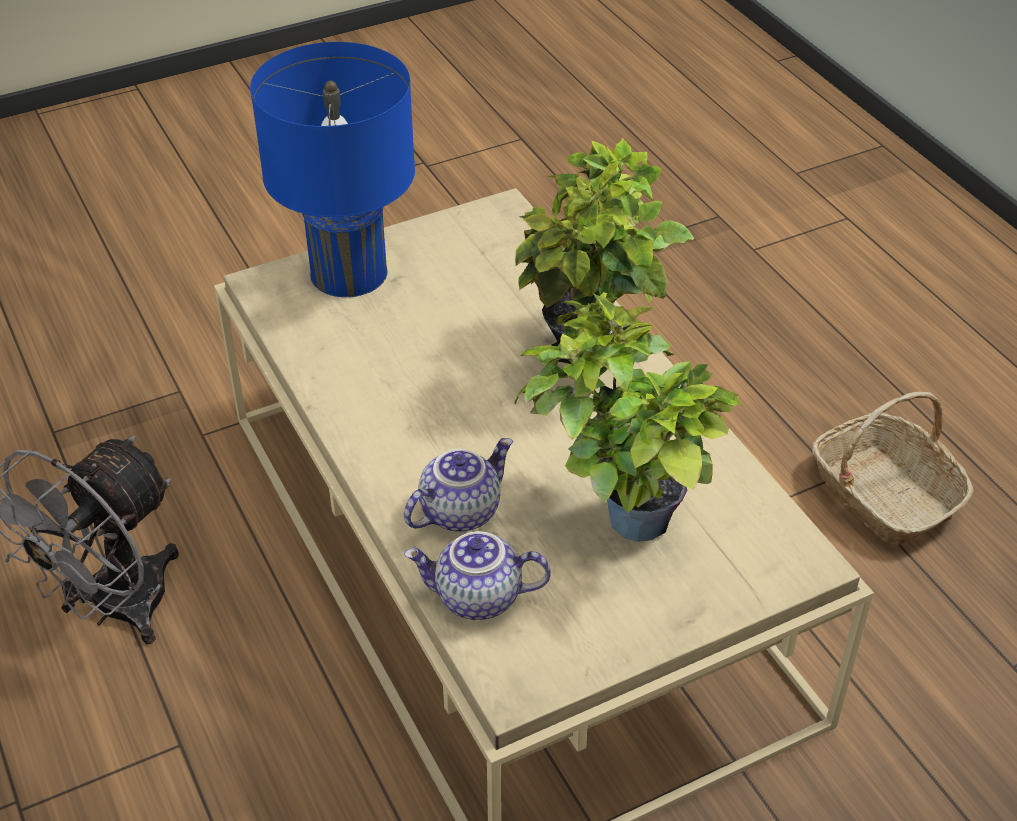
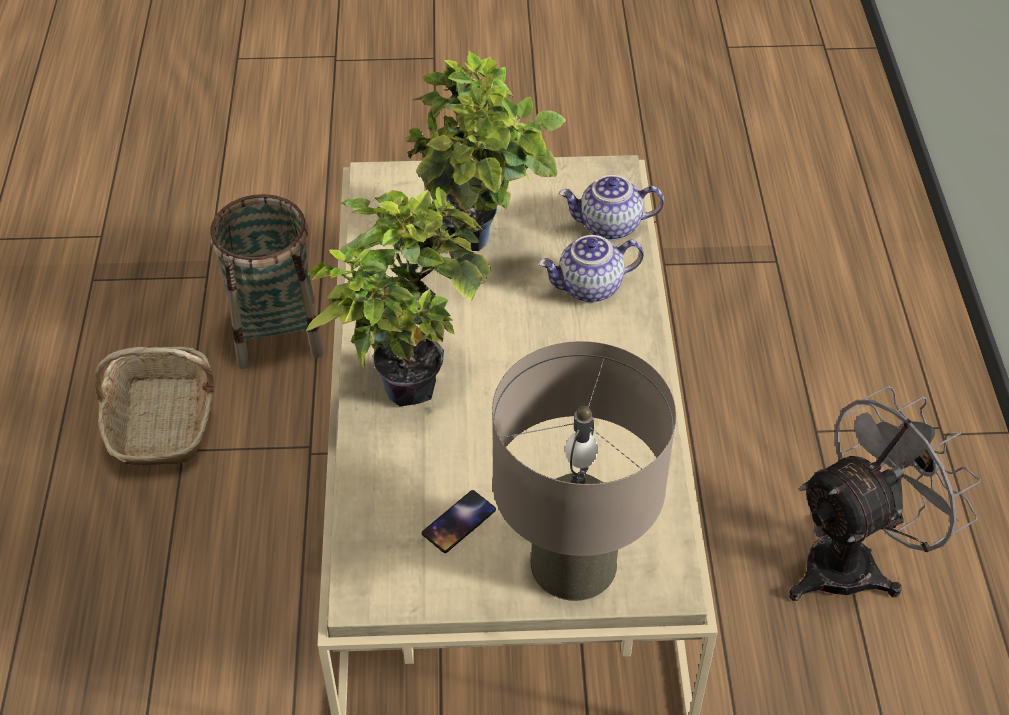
camera: 155 degrees left, 5 degrees up
(348, 273) = (574, 563): blue table lamp -> beige table lamp
(461, 271) = (459, 522): none -> phone
(477, 599) = (609, 227): teapot -> teapot turned 150 degrees clockwise
(867, 628) = (276, 332): none -> basket

